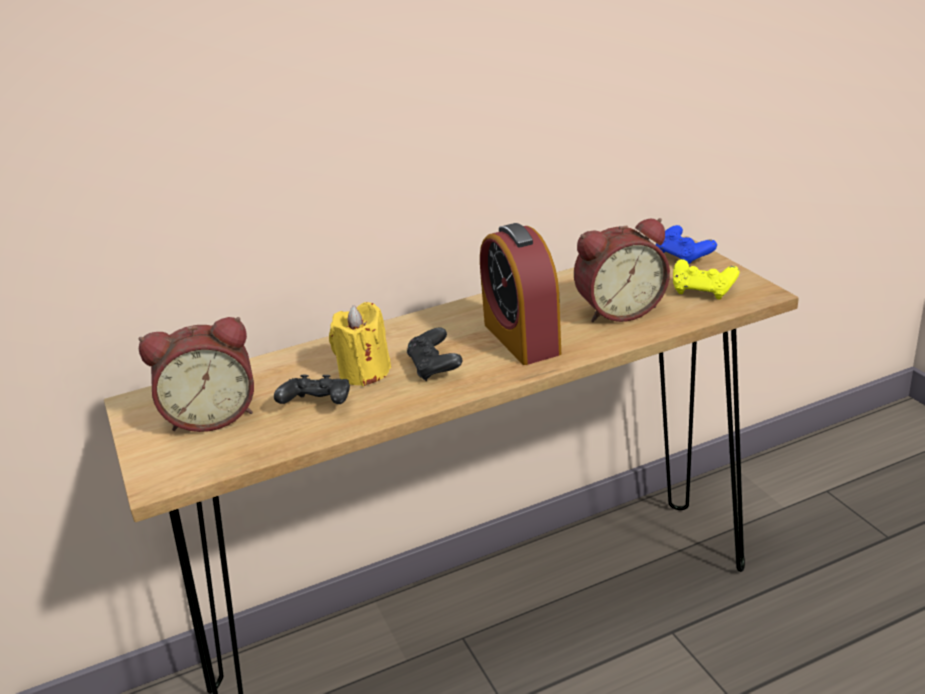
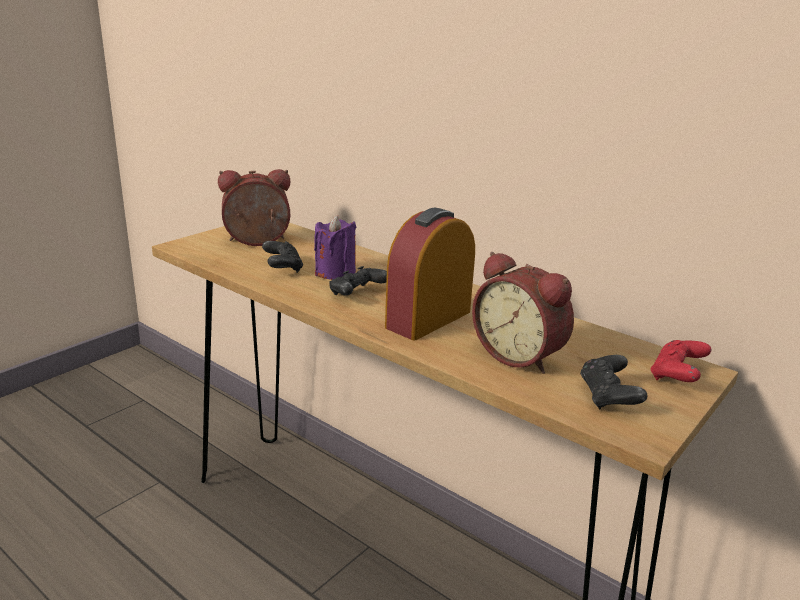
camera: 60 degrees right, 5 degrees down
(212, 415) = (257, 242): alarm clock -> alarm clock turned 120 degrees clockwise
(364, 372) = (335, 273): yellow candle -> purple candle
(683, 257) = (677, 375): blue game controller -> red game controller
(703, 291) = (608, 397): yellow game controller -> black game controller

